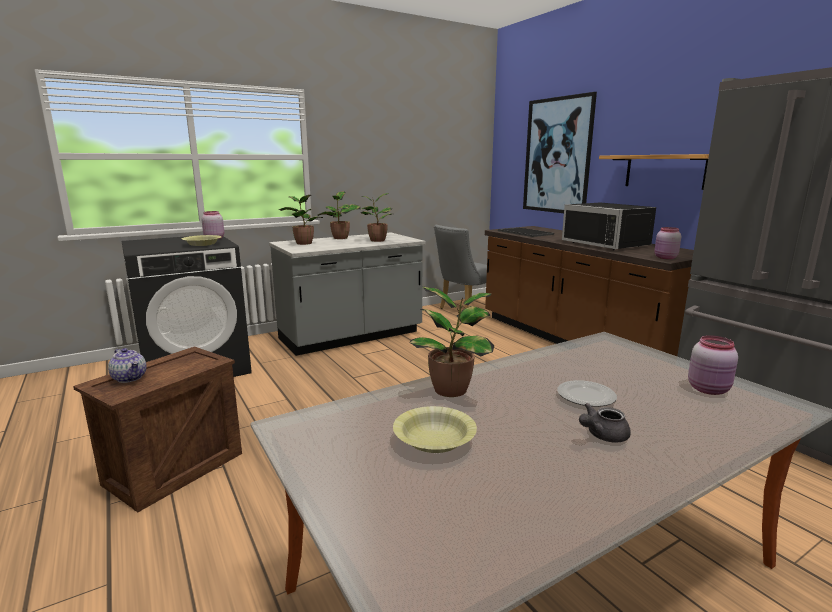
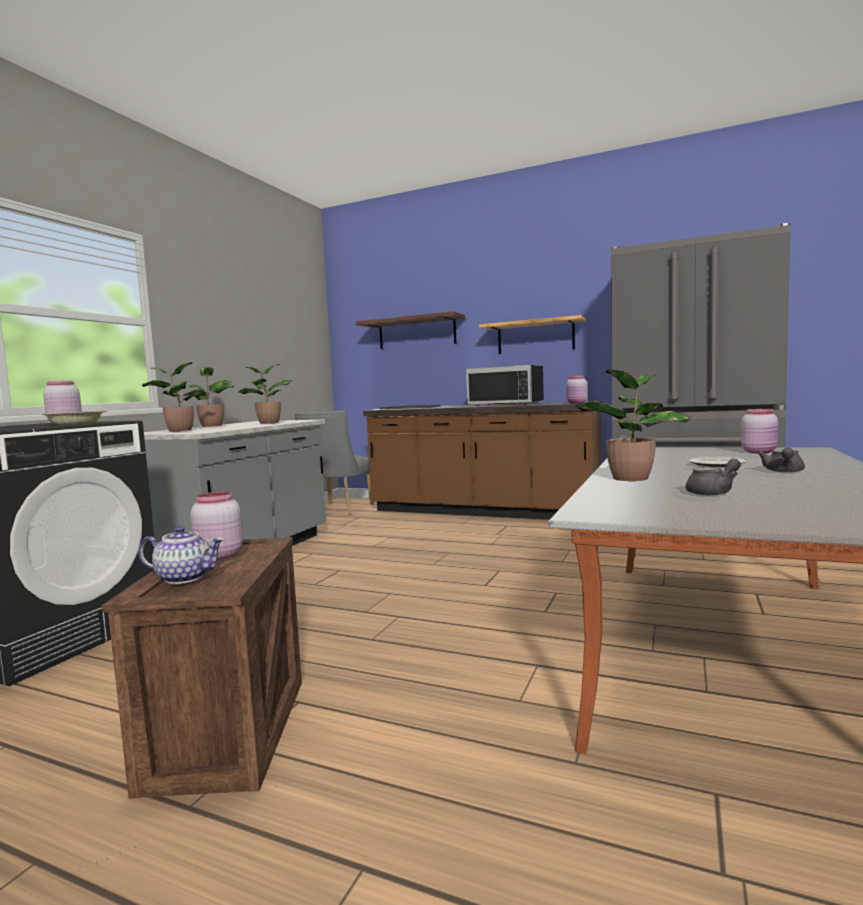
camera: 35 degrees left, 10 degrees down
(176, 364) = (218, 555): none -> pink jar
(434, 440) = (713, 492): yellow bowl -> grey teapot
(557, 156) = (417, 332): picture -> shelf

